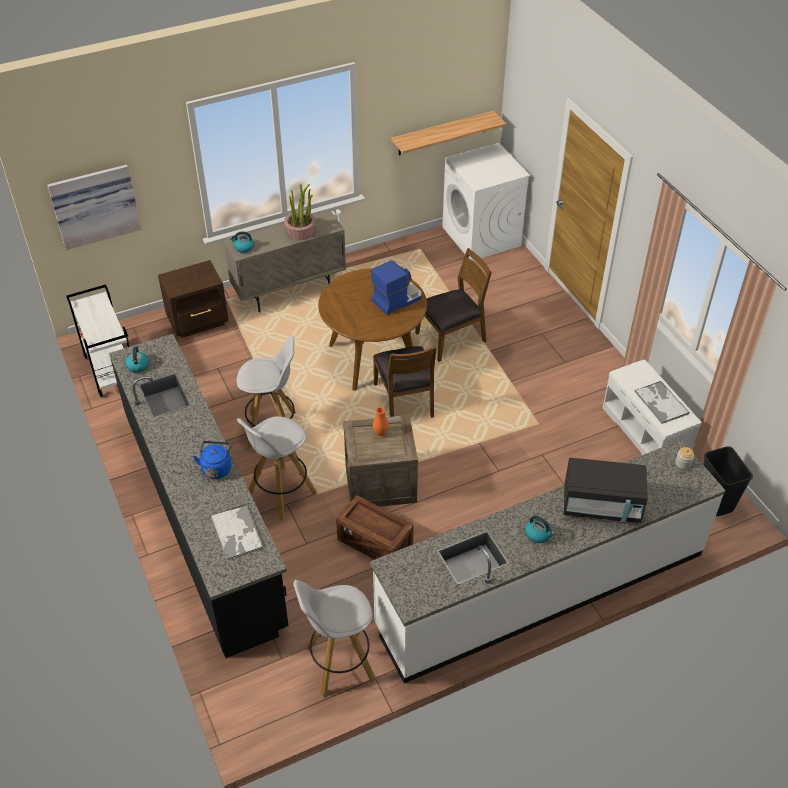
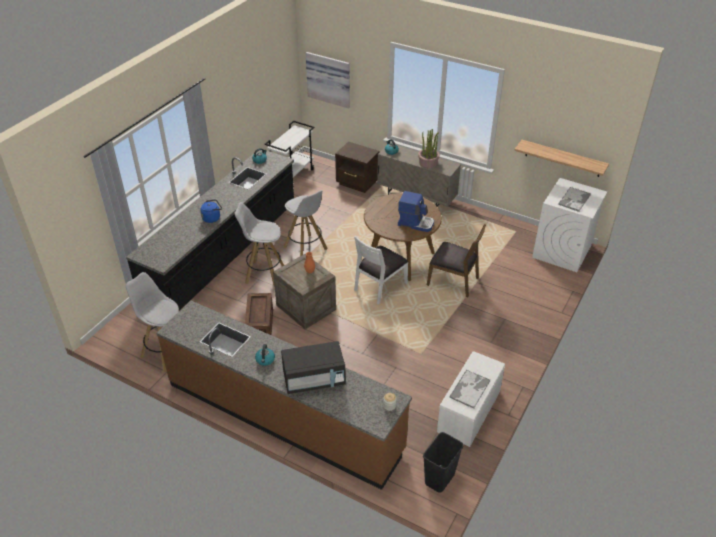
camera: 55 degrees right, 5 degrees down
(237, 533) = (174, 245): tray -> tray (574, 200)
(405, 400) = (379, 286): brown chair -> white chair
(541, 589) = (284, 416): white counter -> brown counter
(601, 505) = (314, 379): black microwave -> black microwave turned 75 degrees counterclockwise

